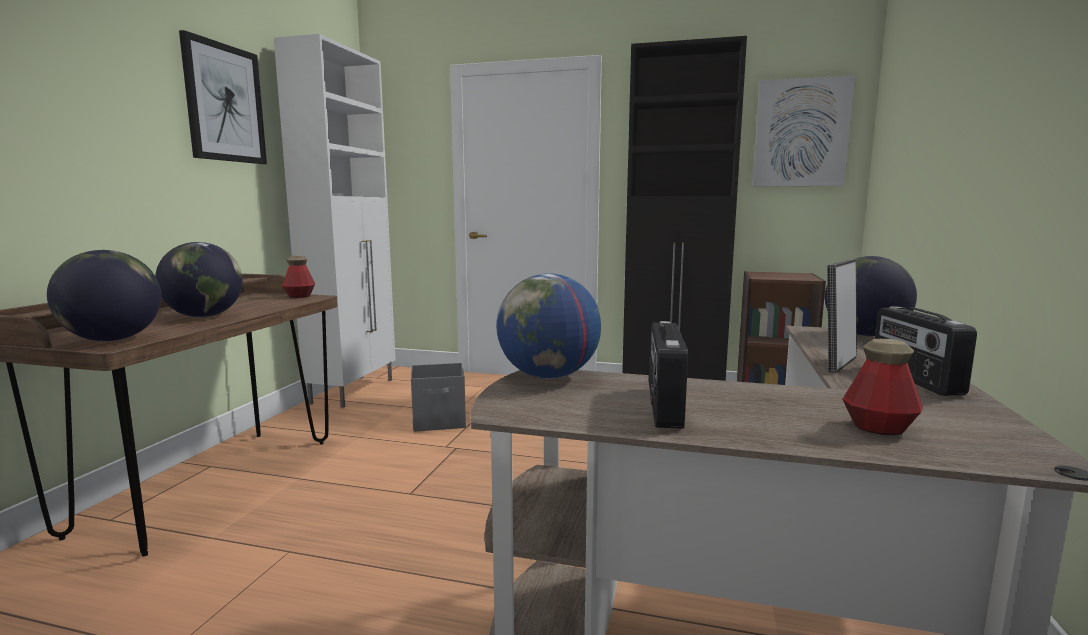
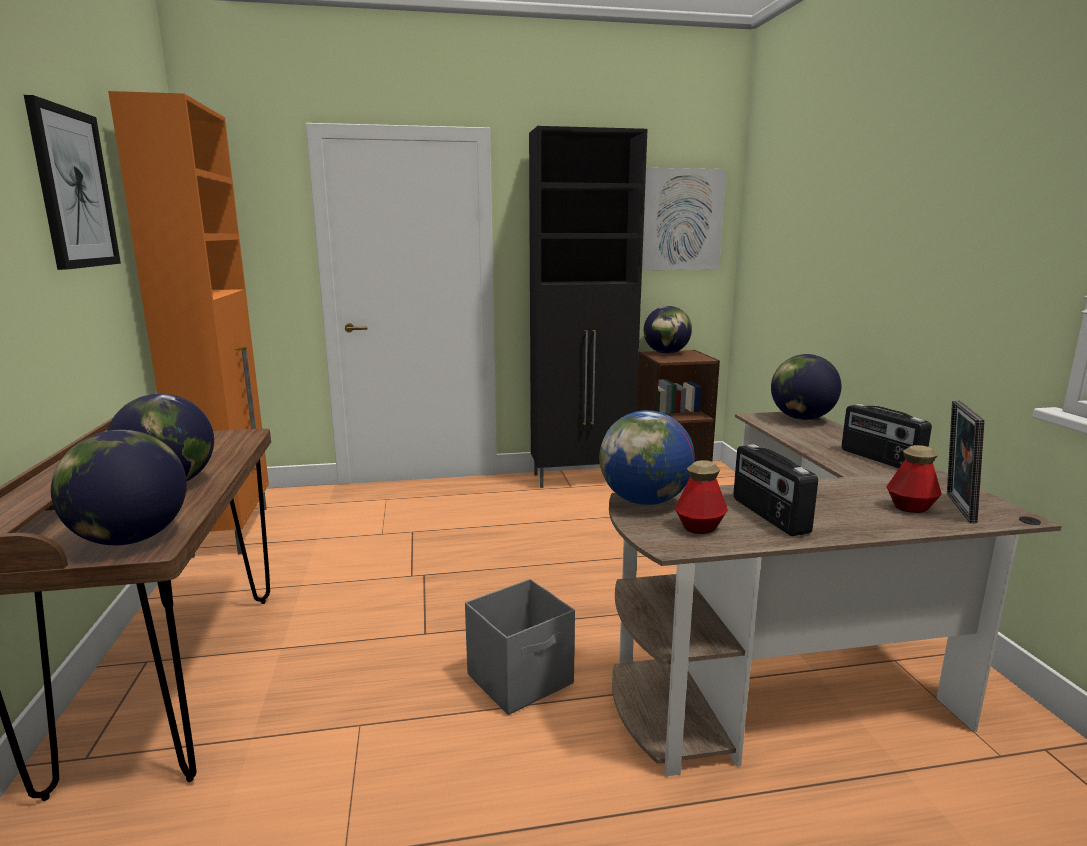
camera: 25 degrees left, 5 degrees up
(299, 296) = (224, 435): bottle -> bottle (699, 527)
(354, 391) = (232, 530): white cabinet -> orange cabinet
(440, 421) = (377, 548): grey storage box -> grey storage box (521, 679)
(773, 273) = (666, 353): none -> globe
(837, 364) = (819, 452): picture frame -> picture frame (955, 507)

